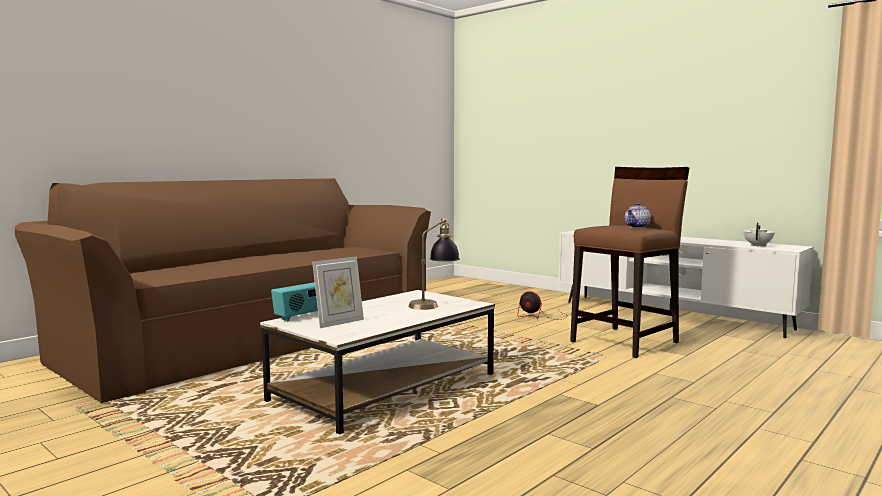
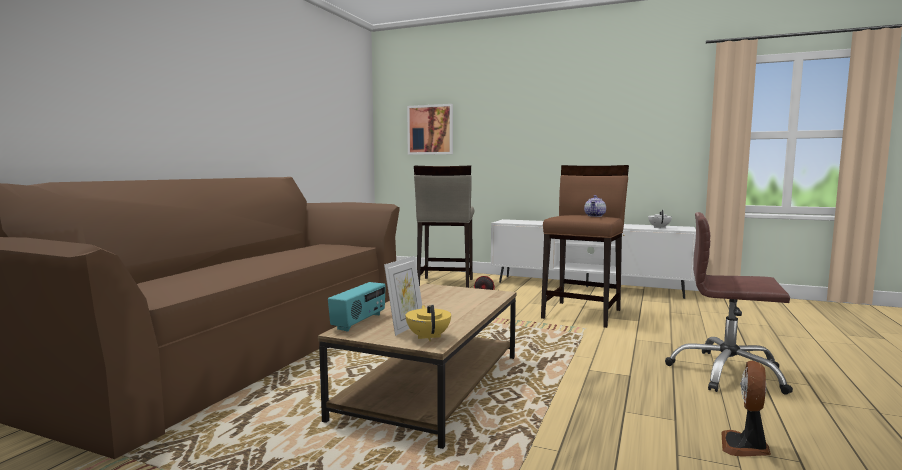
camera: 20 degrees left, 0 degrees up
(345, 332) = (428, 337): none -> yellow teapot
(386, 387) = (432, 385): white coffee table -> brown coffee table
(434, 304) = (465, 298): table lamp -> none
(504, 300) = (445, 284): none -> beige stool
(509, 125) = (430, 129): none -> picture
(637, 481) = (745, 446): none -> fan
(721, 417) = (727, 373): none -> brown office chair

